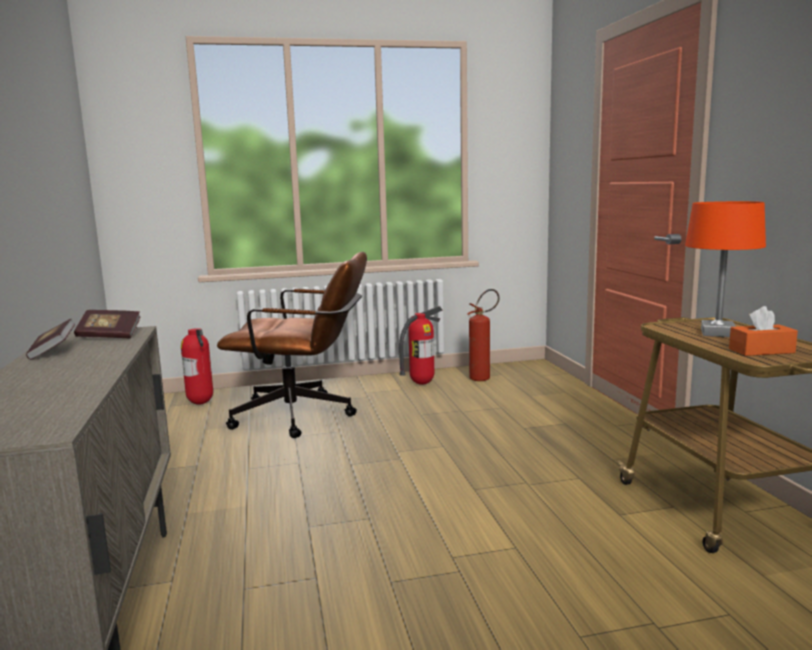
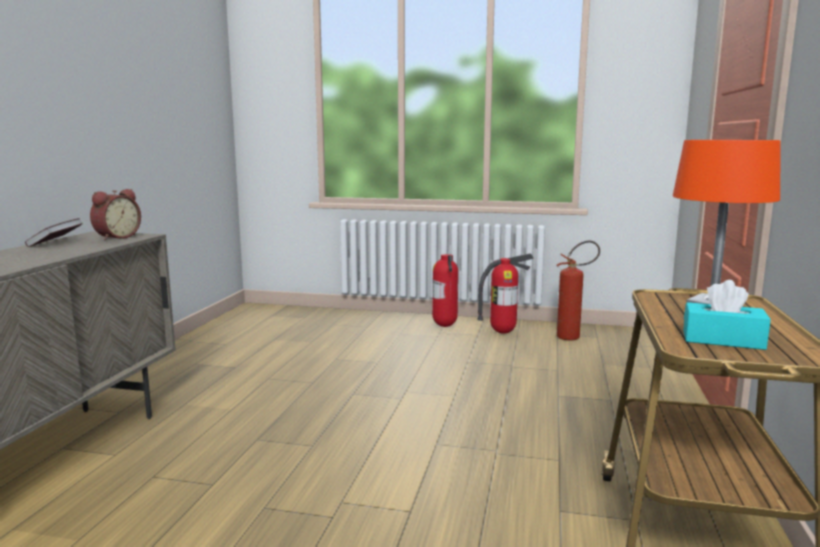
camera: 25 degrees right, 0 degrees up
(109, 336) = (116, 237): book -> alarm clock
(201, 403) = (295, 317): fire extinguisher -> fire extinguisher (445, 326)
(304, 416) = (362, 343): brown office chair -> none
(761, 351) = (723, 340): orange tissue box -> turquoise tissue box

